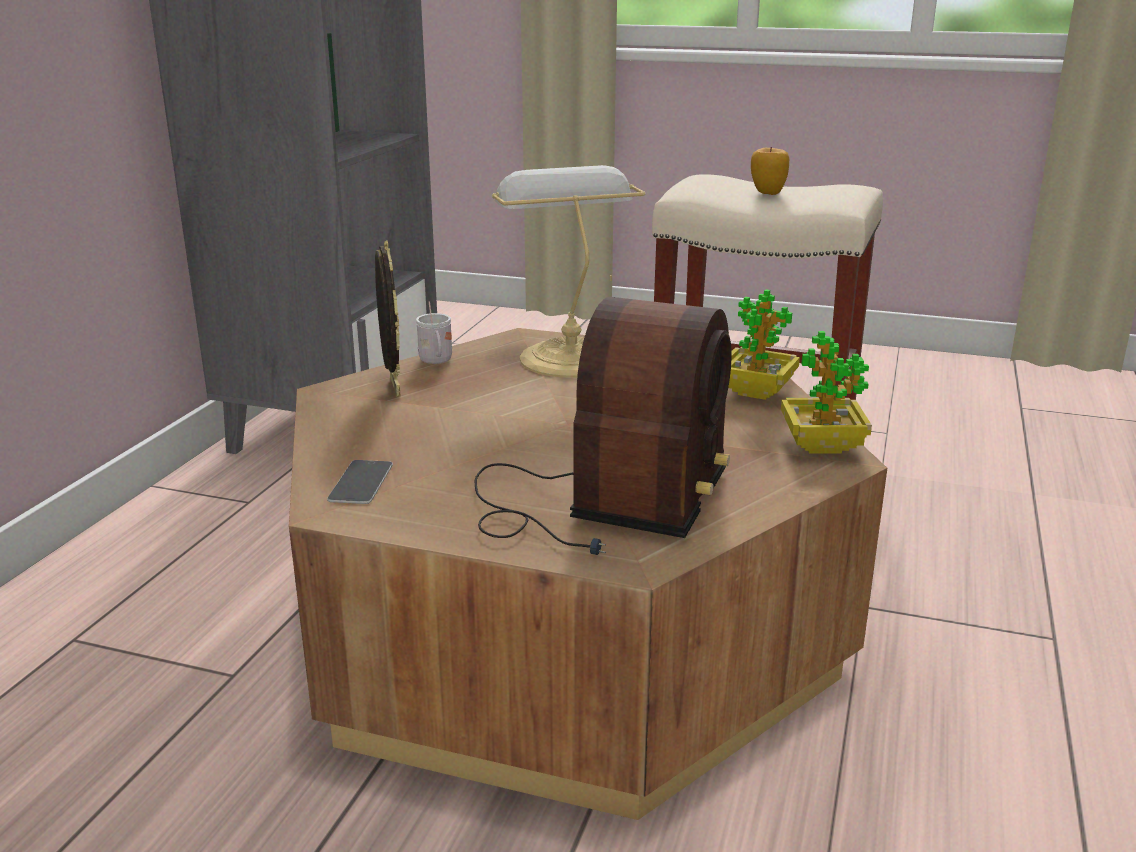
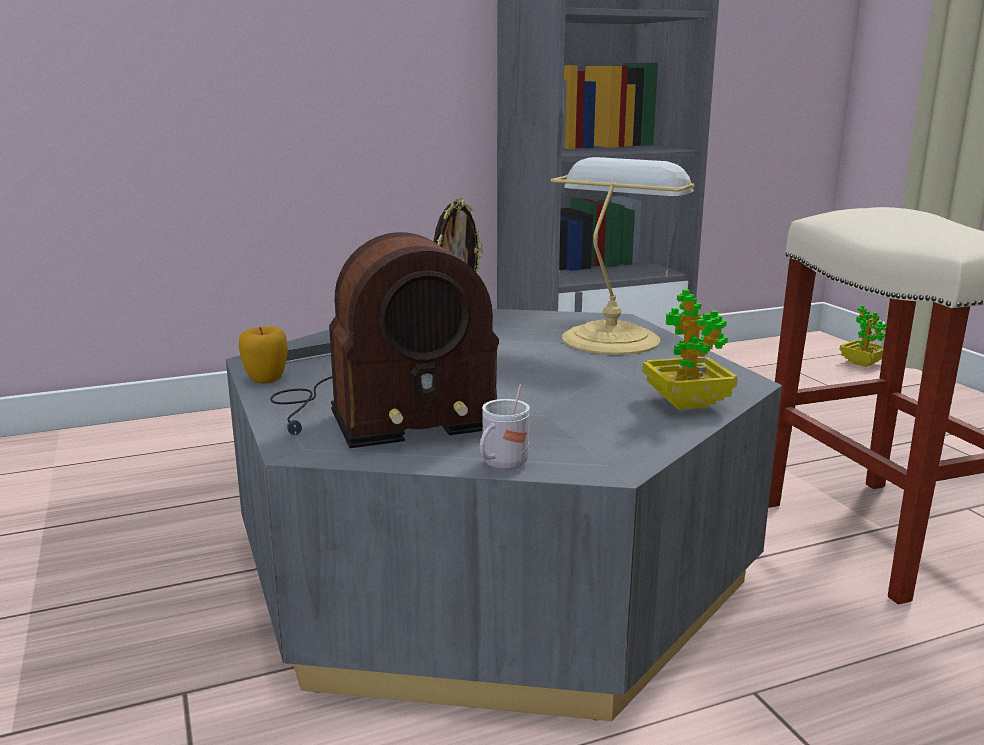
camera: 50 degrees right, 5 degrees down
(436, 362) = (519, 315): white mug -> white mug (501, 466)
(567, 628) = (492, 565): brown coffee table -> grey coffee table
(767, 193) = (920, 228): apple -> apple (266, 379)
(821, 446) = (624, 452): potted plant -> potted plant (862, 363)

